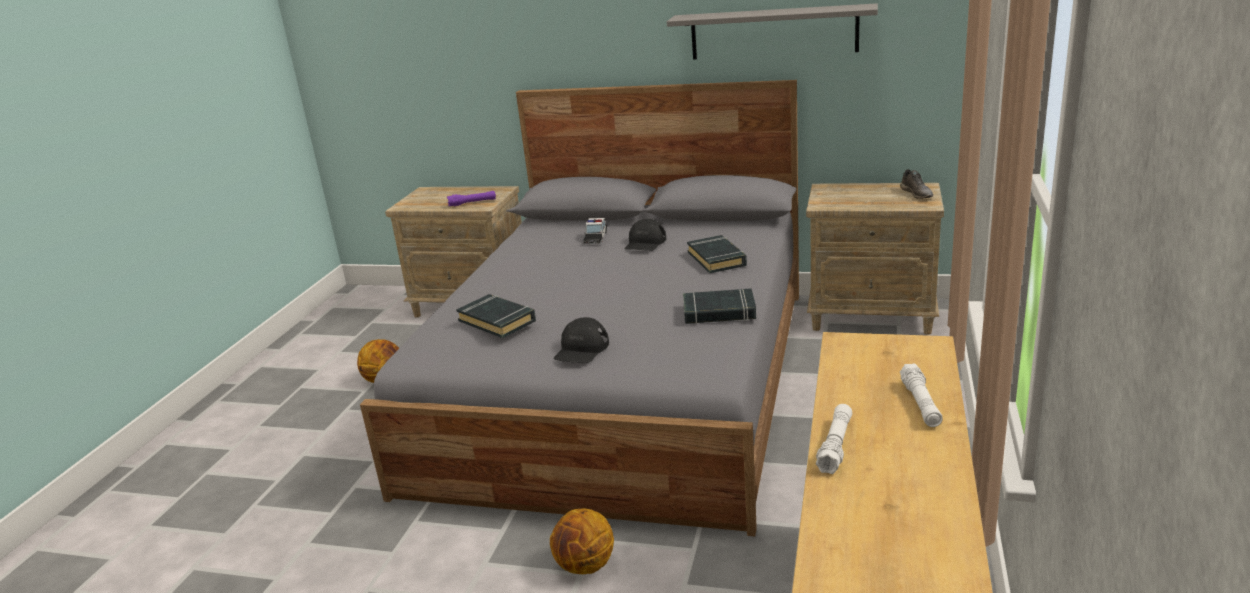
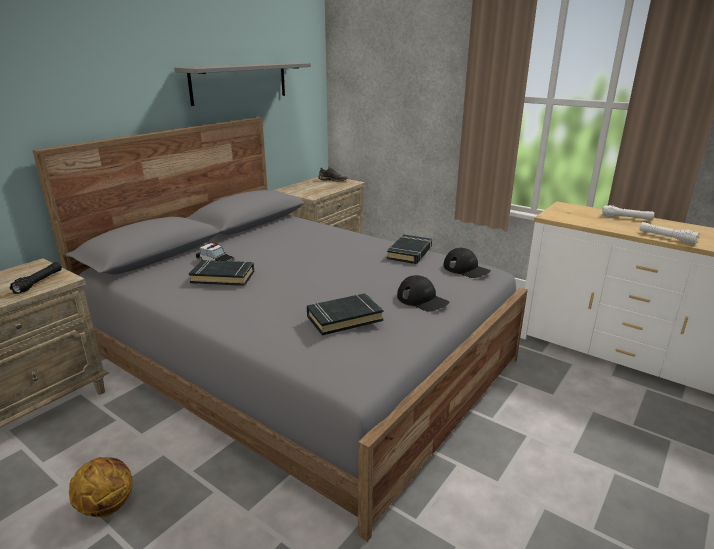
camera: 70 degrees left, 0 degrees up
(472, 203) = (39, 282): purple flashlight -> black flashlight
(585, 566) = (521, 431): basketball -> none
(645, 243) = (258, 249): black cap -> black cap (466, 269)
(717, 259) = (325, 237): black book -> black book (223, 277)

